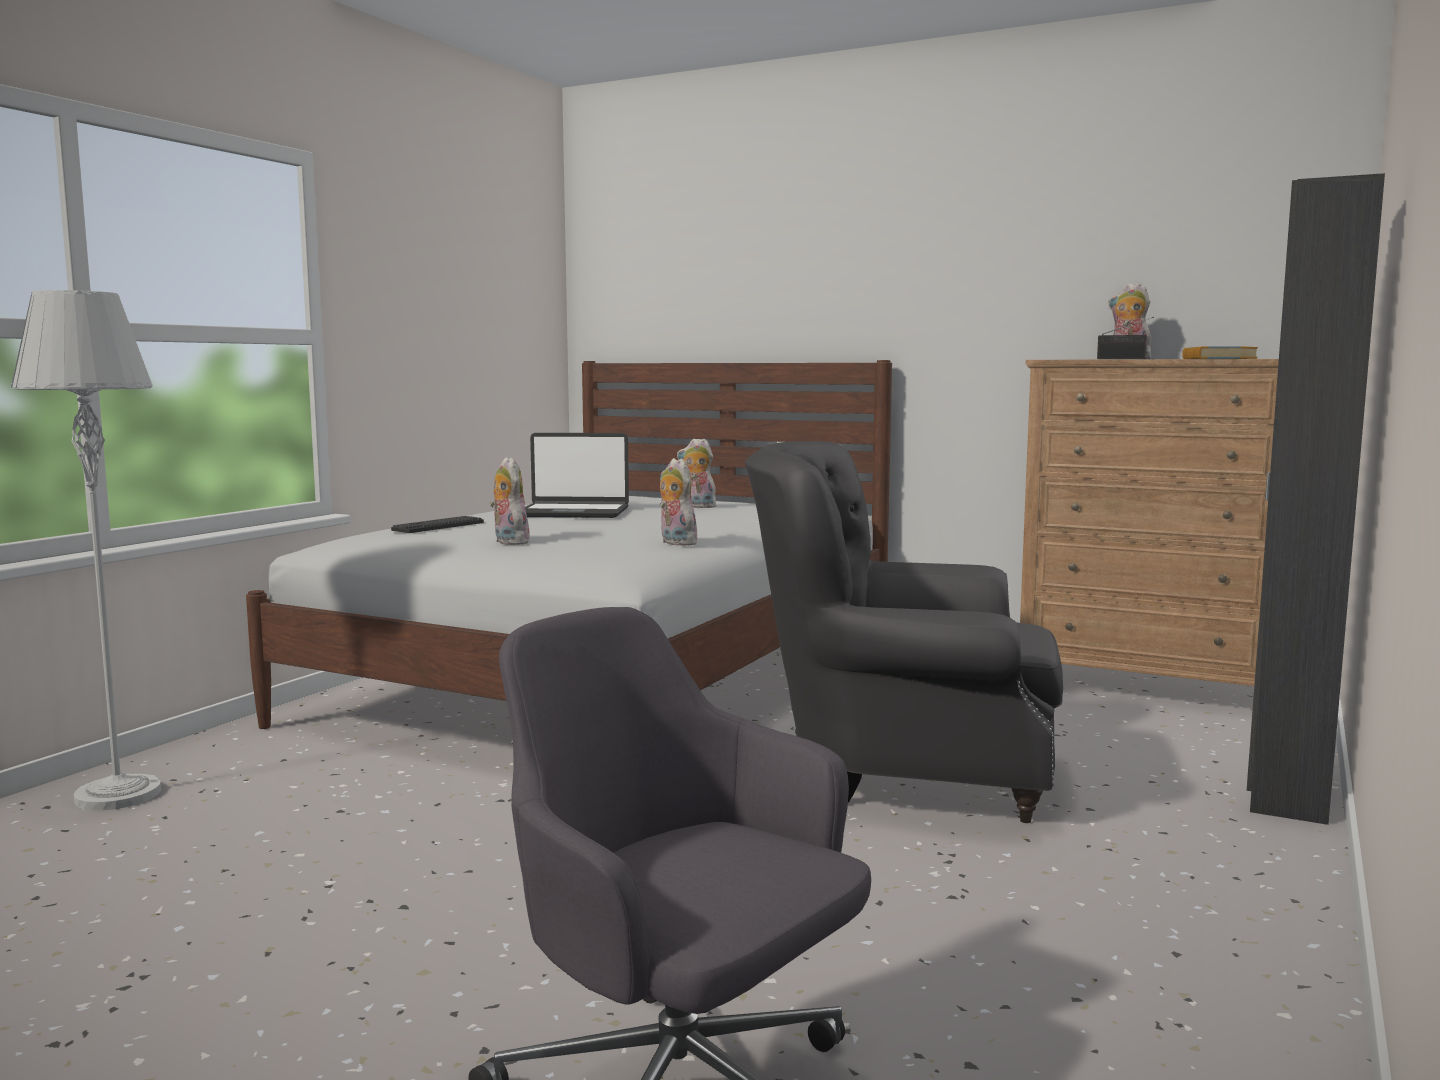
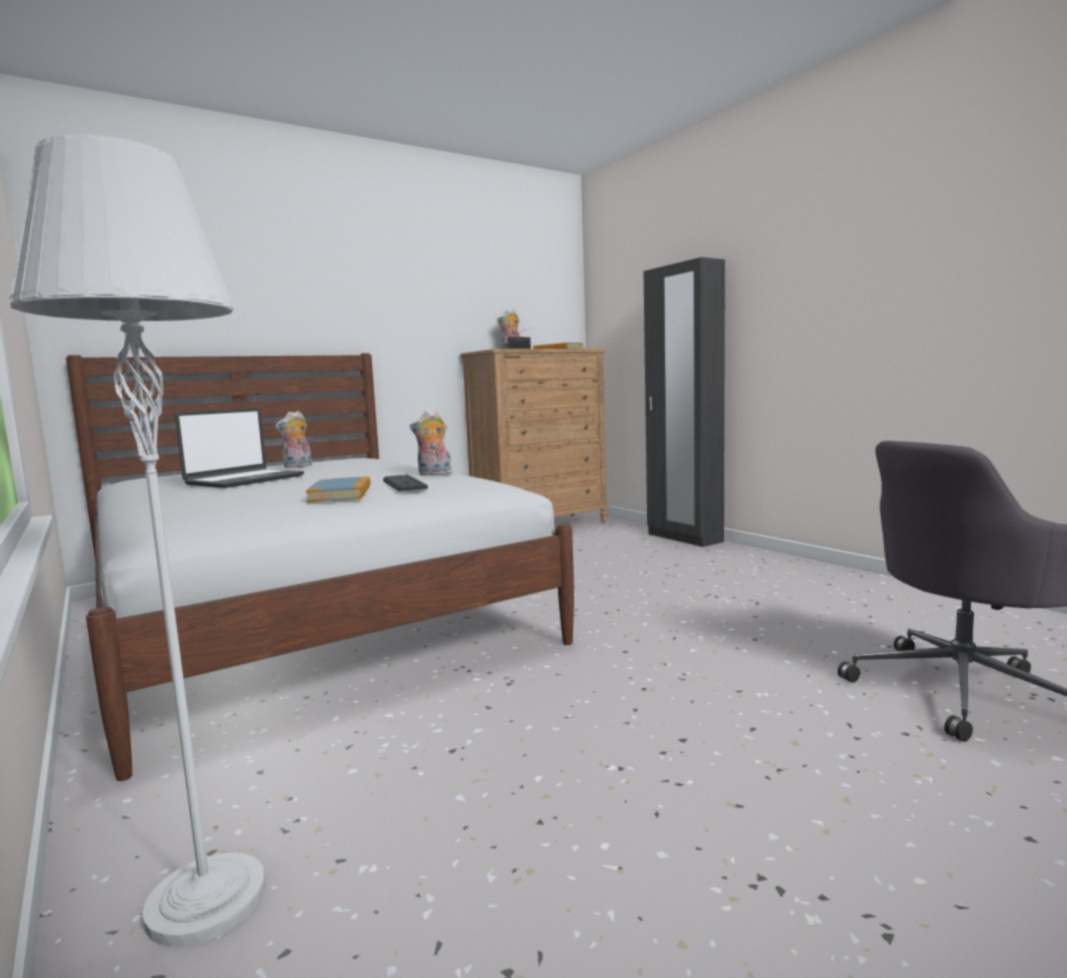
camera: 60 degrees left, 0 degrees up
(438, 526) = (205, 502): keyboard -> keyboard (404, 484)
(508, 542) = (340, 494): plush toy -> book
(902, 772) = (594, 582): grey armchair -> none

